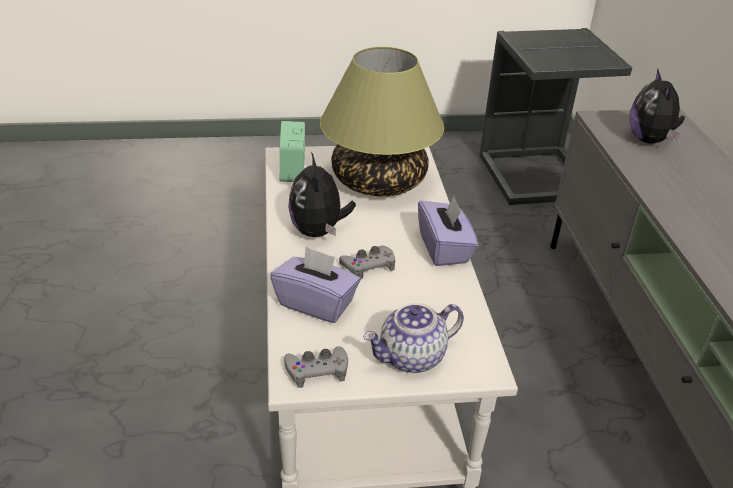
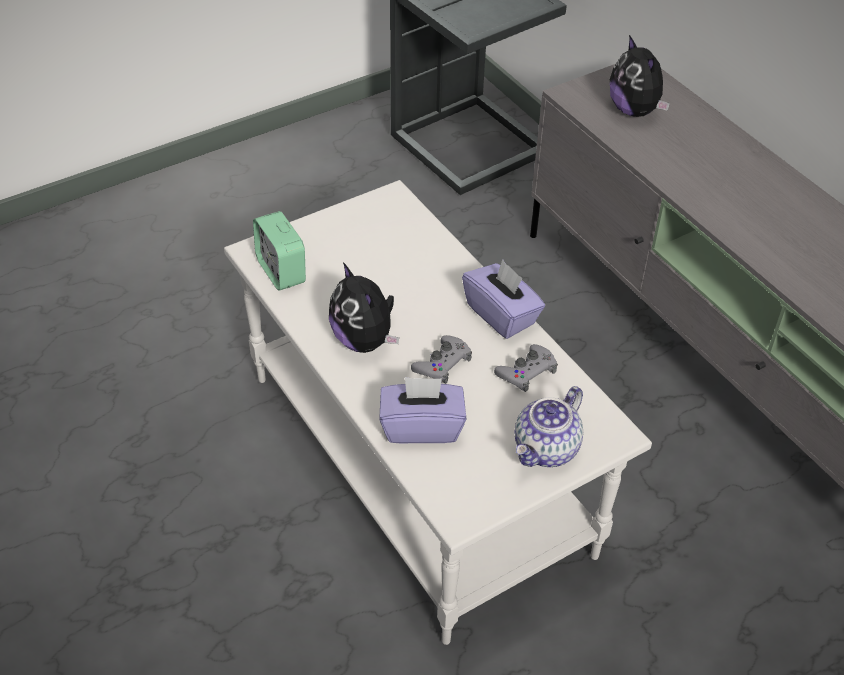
camera: 25 degrees left, 10 degrees up
(317, 370) = (472, 498): grey game controller -> grey game controller (526, 372)
(378, 182) = (382, 252): table lamp -> none

